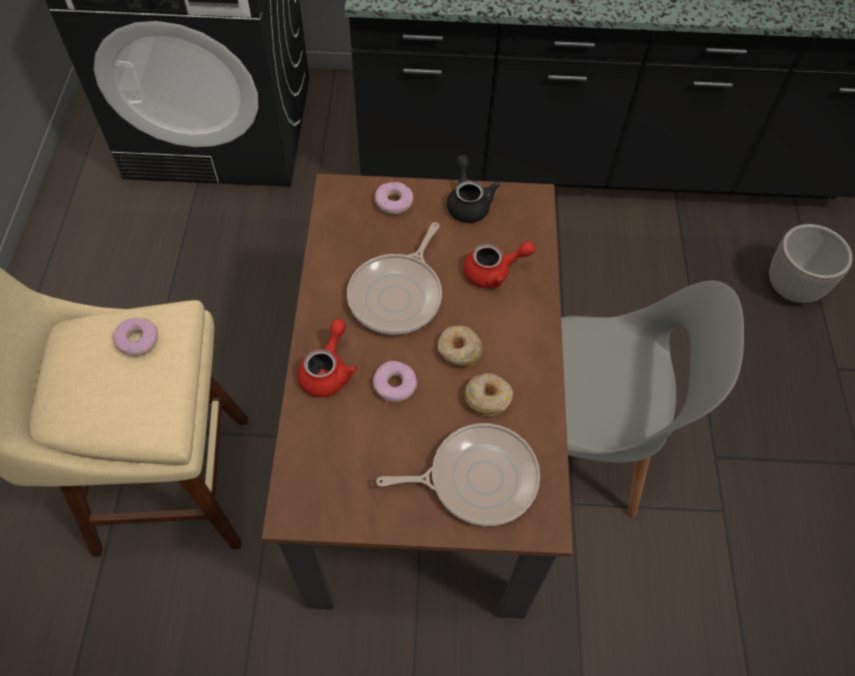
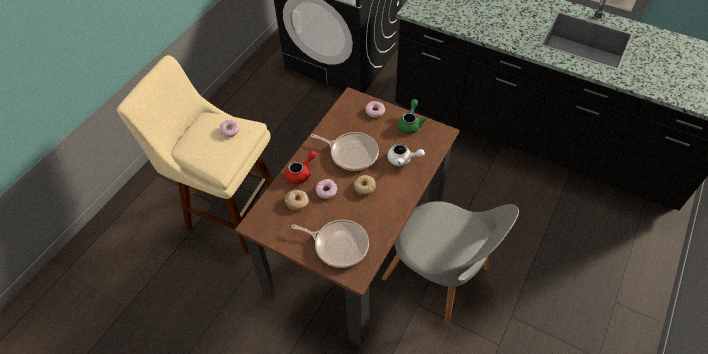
camera: 30 degrees right, 5 degrees down
(398, 295) = (351, 153): frying pan -> frying pan turned 120 degrees counterclockwise
(468, 202) = (410, 123): black teapot -> green teapot
(487, 398) = (365, 213): donut -> donut (297, 202)
(493, 272) = (403, 159): red teapot -> white teapot
(792, 287) = (613, 247): planter -> none

